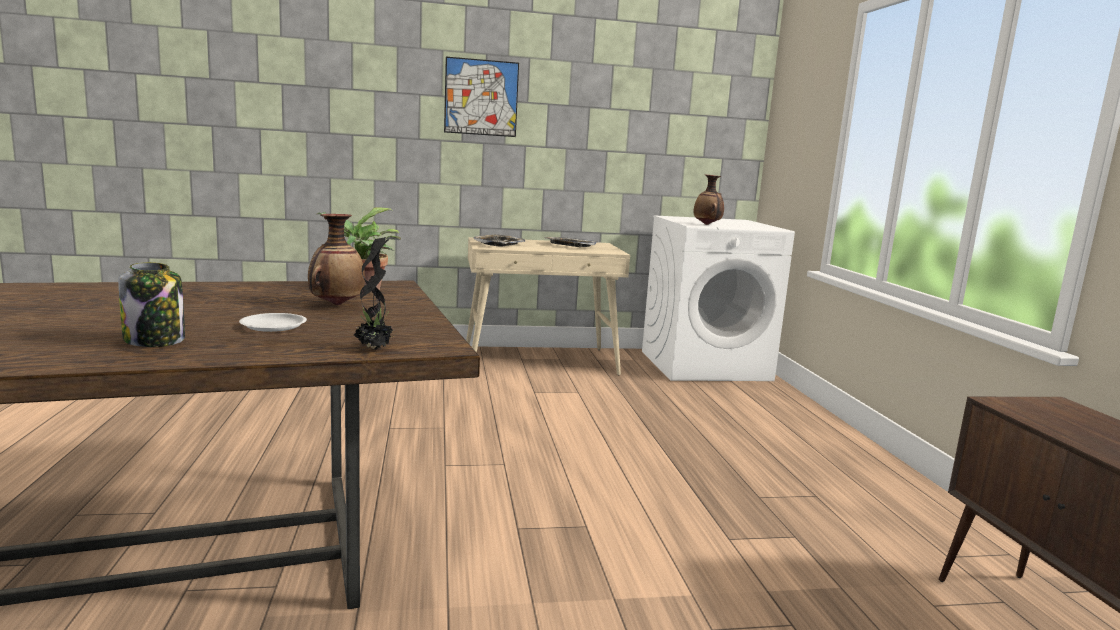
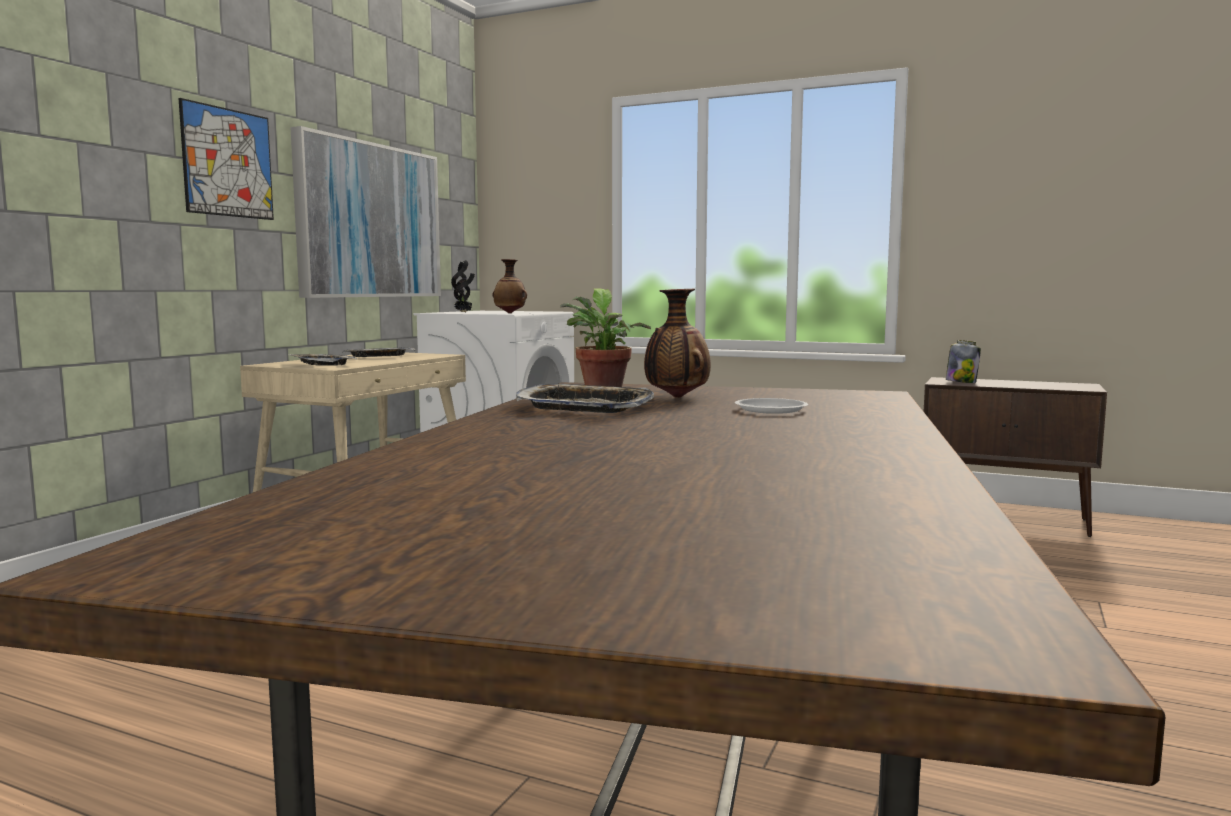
camera: 55 degrees left, 5 degrees down
(155, 340) = (818, 430): jar -> jar (961, 382)
(254, 293) = (584, 408): none -> tray
(375, 349) = (879, 400): potted plant -> potted plant (463, 312)
(616, 137) = (369, 221): none -> picture

